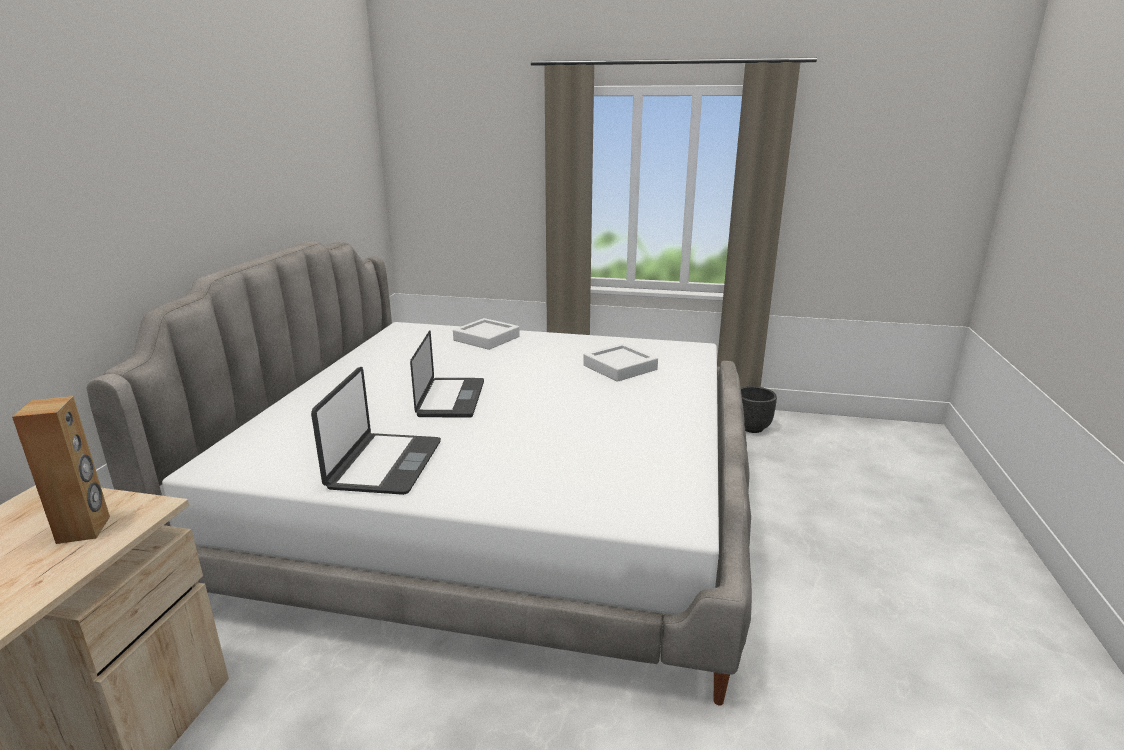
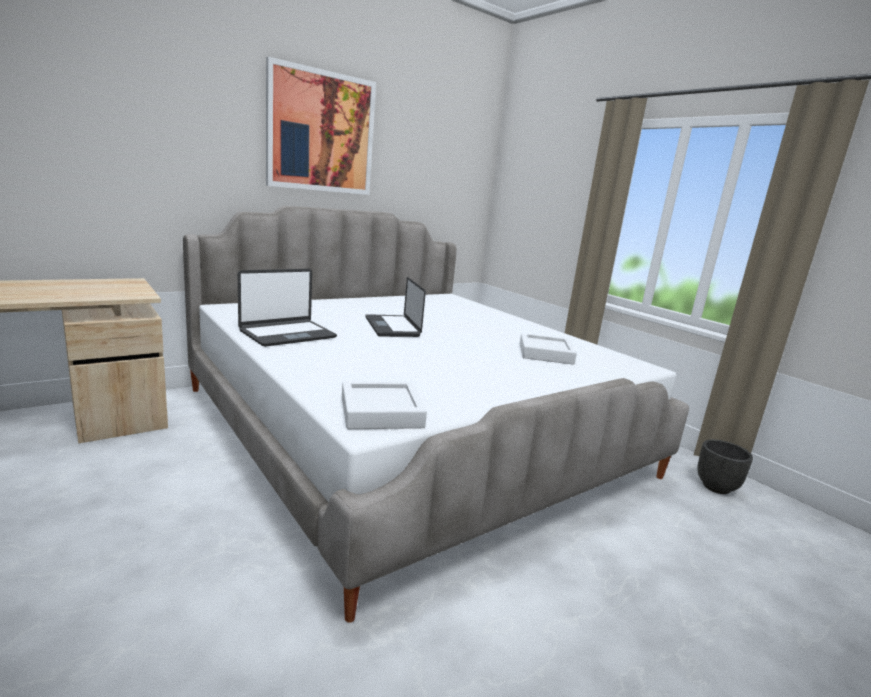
camera: 40 degrees right, 5 degrees down
(84, 529) = (110, 292): brown speaker -> none
(208, 148) = (321, 132): none -> picture
(451, 399) = (392, 327): laptop -> laptop turned 120 degrees clockwise
(486, 338) = (486, 314): white tray -> white tray (381, 412)

